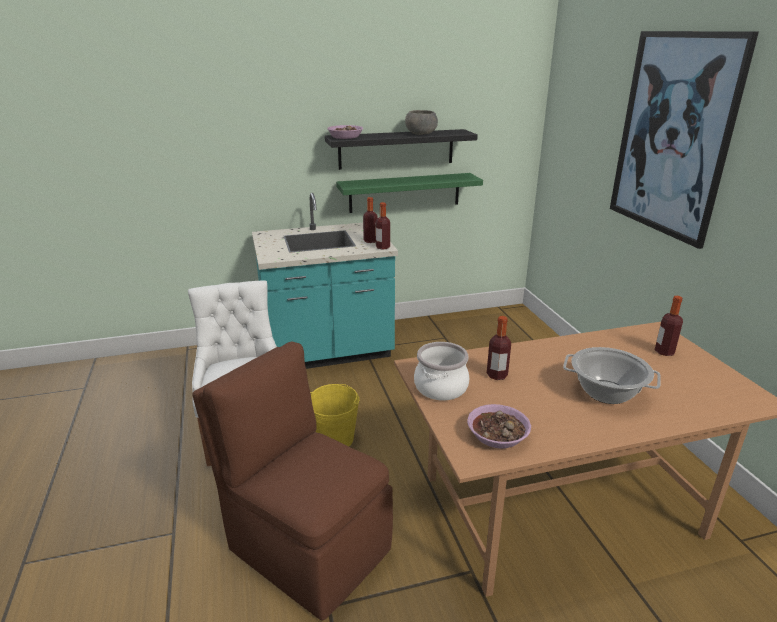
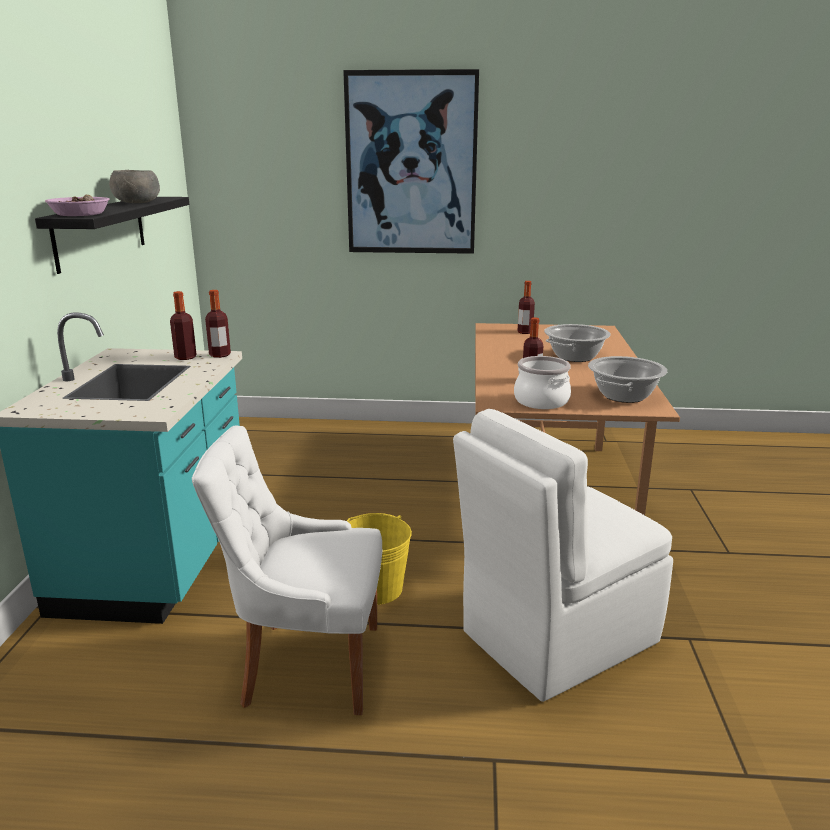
camera: 70 degrees left, 5 degrees down
(307, 546) = (555, 638): brown chair -> white chair
(404, 192) = (117, 296): green shelf -> none
(498, 435) = (623, 395): bowl -> cooking pot

